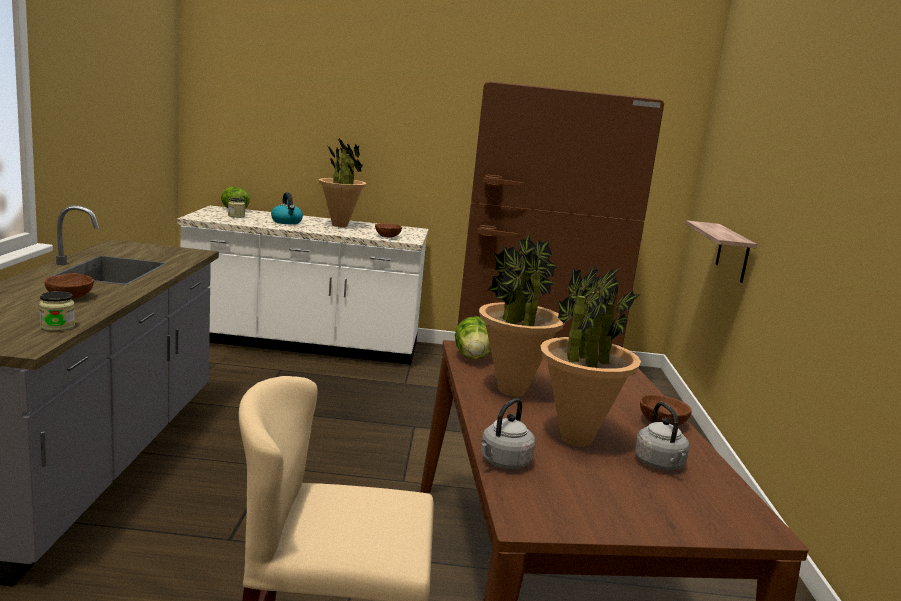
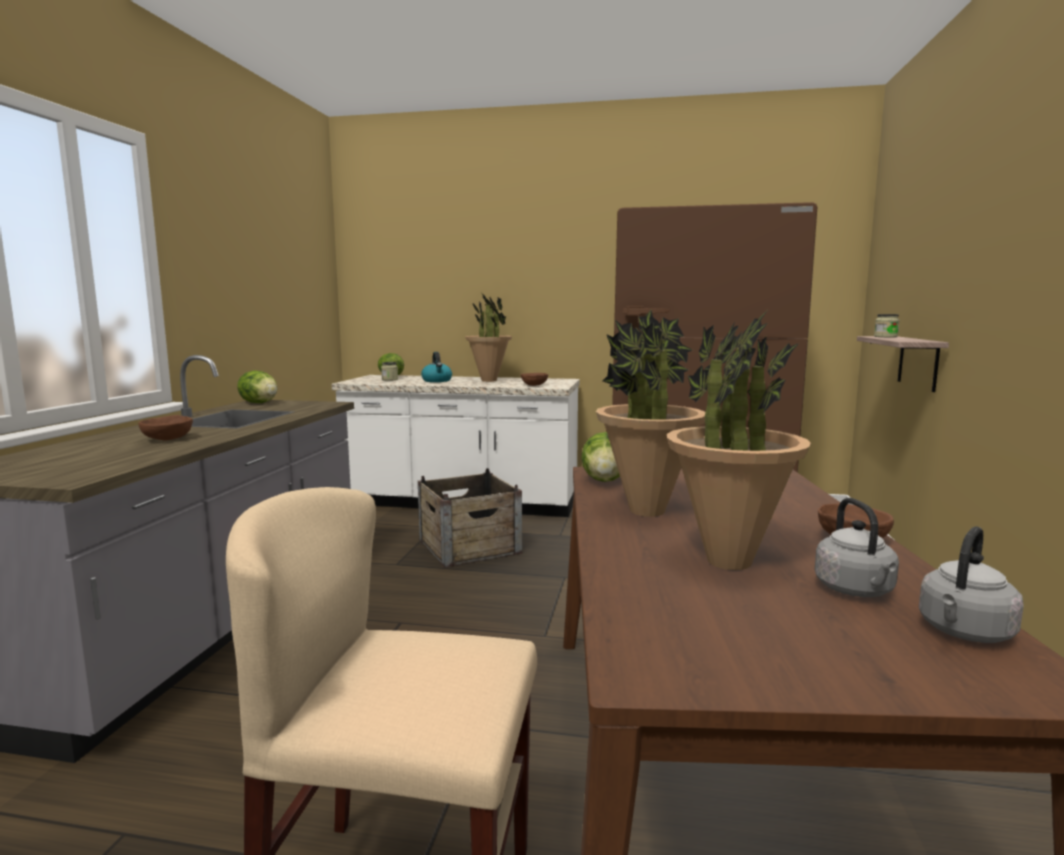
camera: 10 degrees right, 5 degrees down
(57, 326) = (128, 462): jar -> jar (885, 337)
(122, 247) = (259, 403): none -> lettuce
(320, 392) = (470, 547): none -> crate
(503, 462) = (621, 592): grey kettle -> grey kettle (964, 632)

